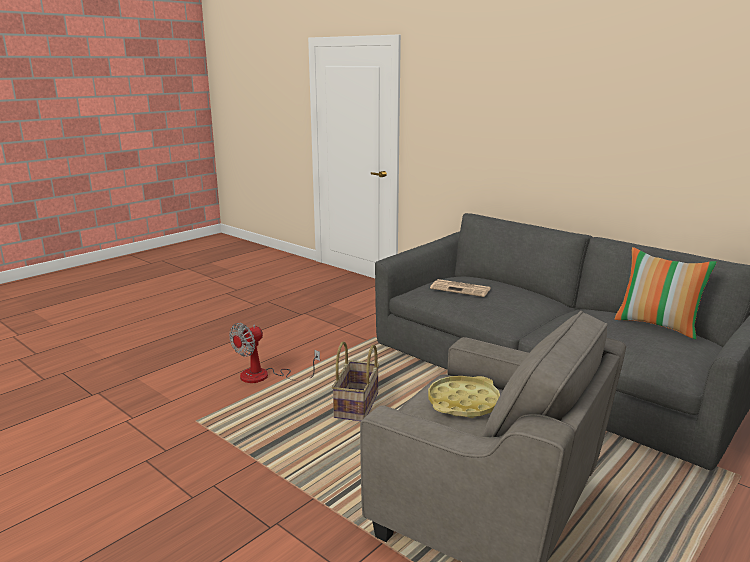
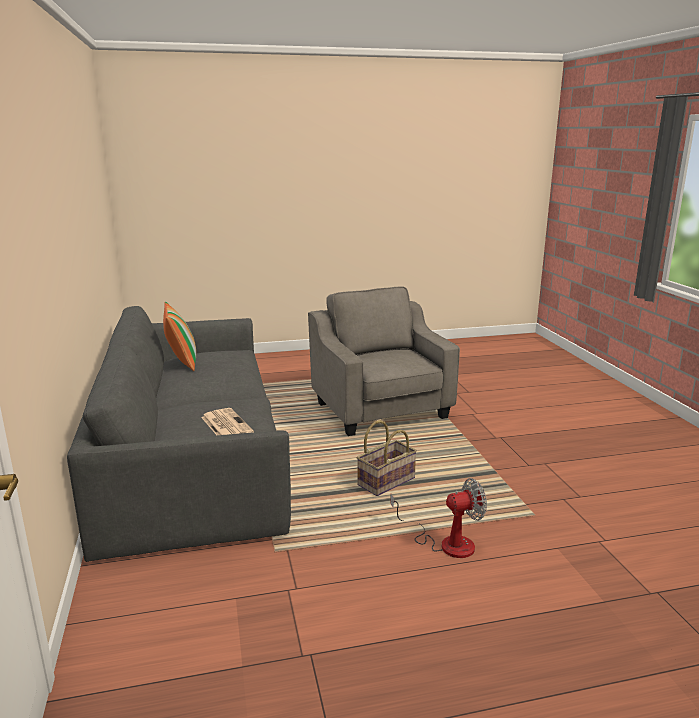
camera: 145 degrees left, 0 degrees up
(463, 402) = (386, 359): yellow tray -> none

